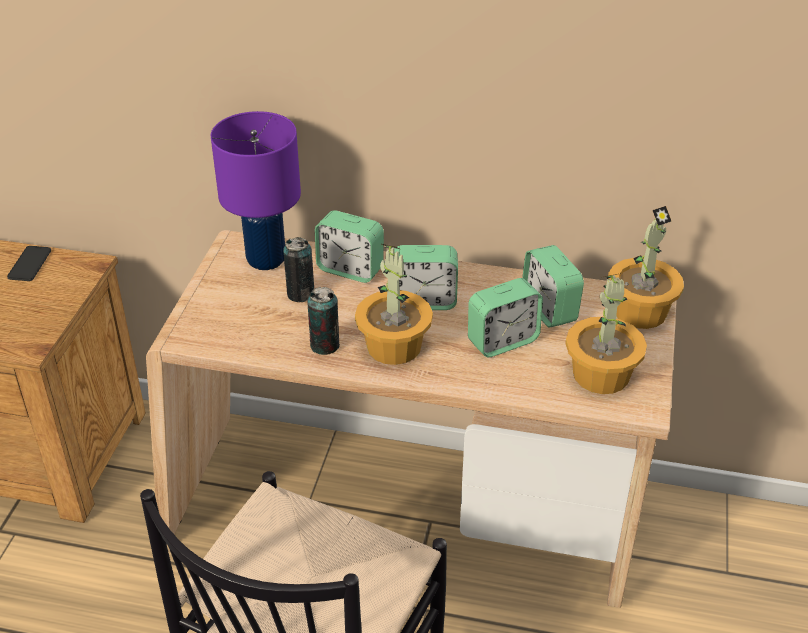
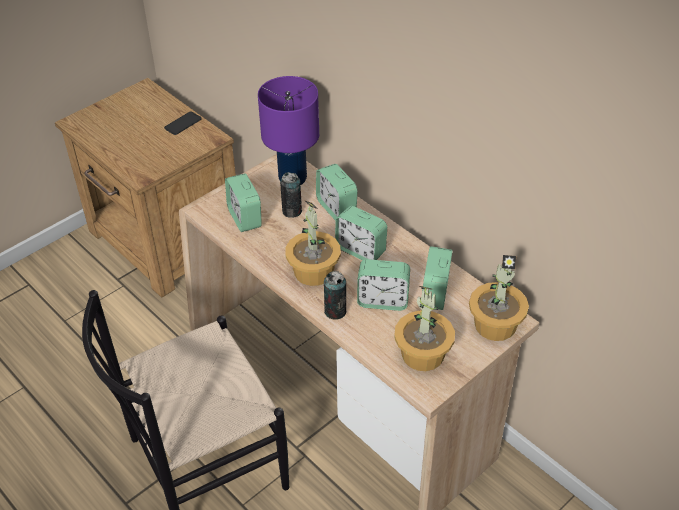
camera: 35 degrees right, 5 degrees up
(249, 325) = (245, 218): none -> alarm clock
(324, 345) = (274, 251): can -> can (335, 311)

